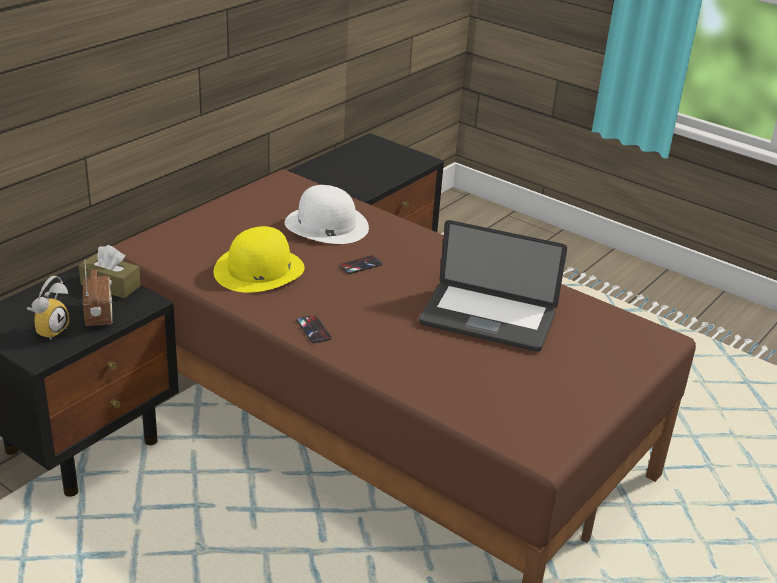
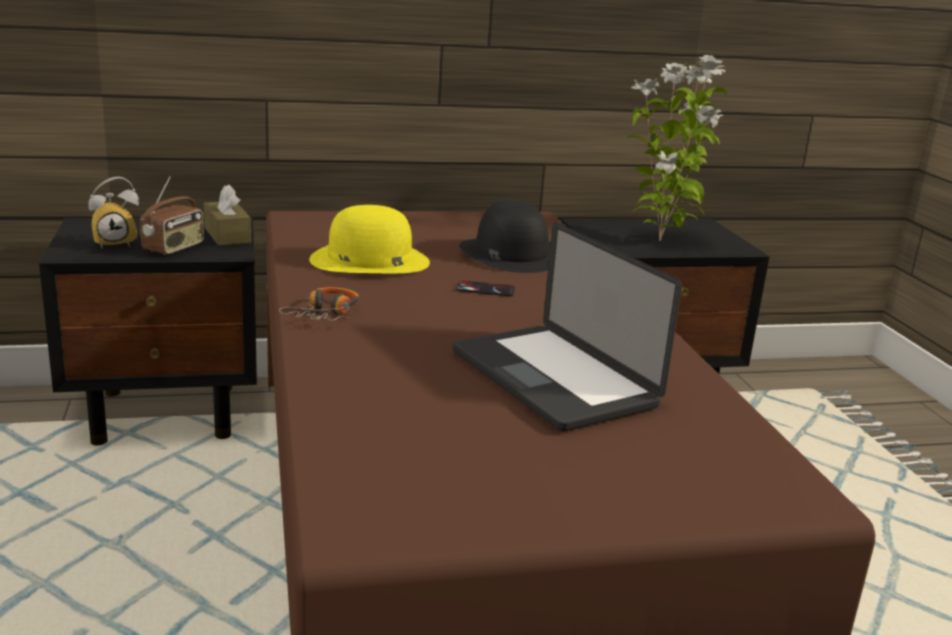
camera: 40 degrees right, 10 degrees down
(313, 329) = (325, 314): phone -> headphones
(326, 225) = (511, 254): white hat -> black hat
(373, 169) = (661, 240): none -> potted plant

